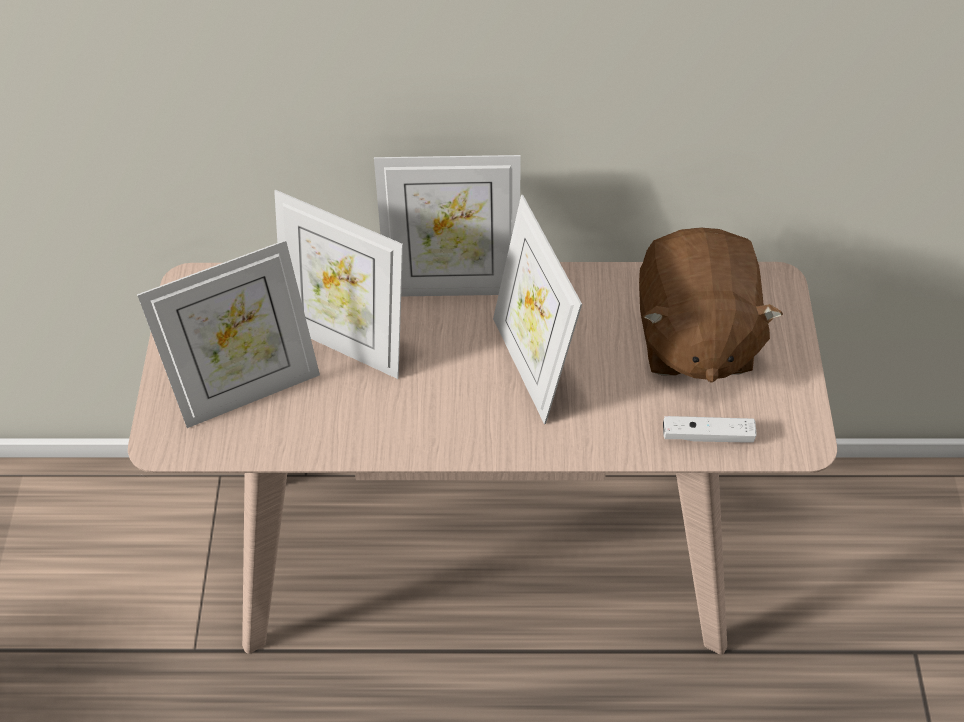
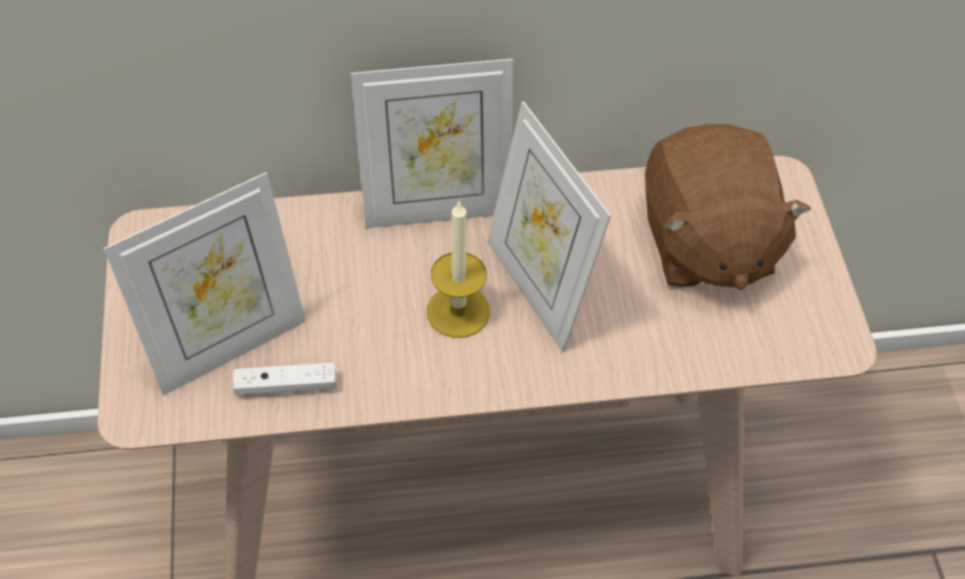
camera: 10 degrees left, 0 degrees up
(347, 341) = (330, 281): picture frame -> none
(456, 378) = (458, 311): none -> candle
(707, 436) = (739, 348): white game controller -> white game controller (286, 386)

